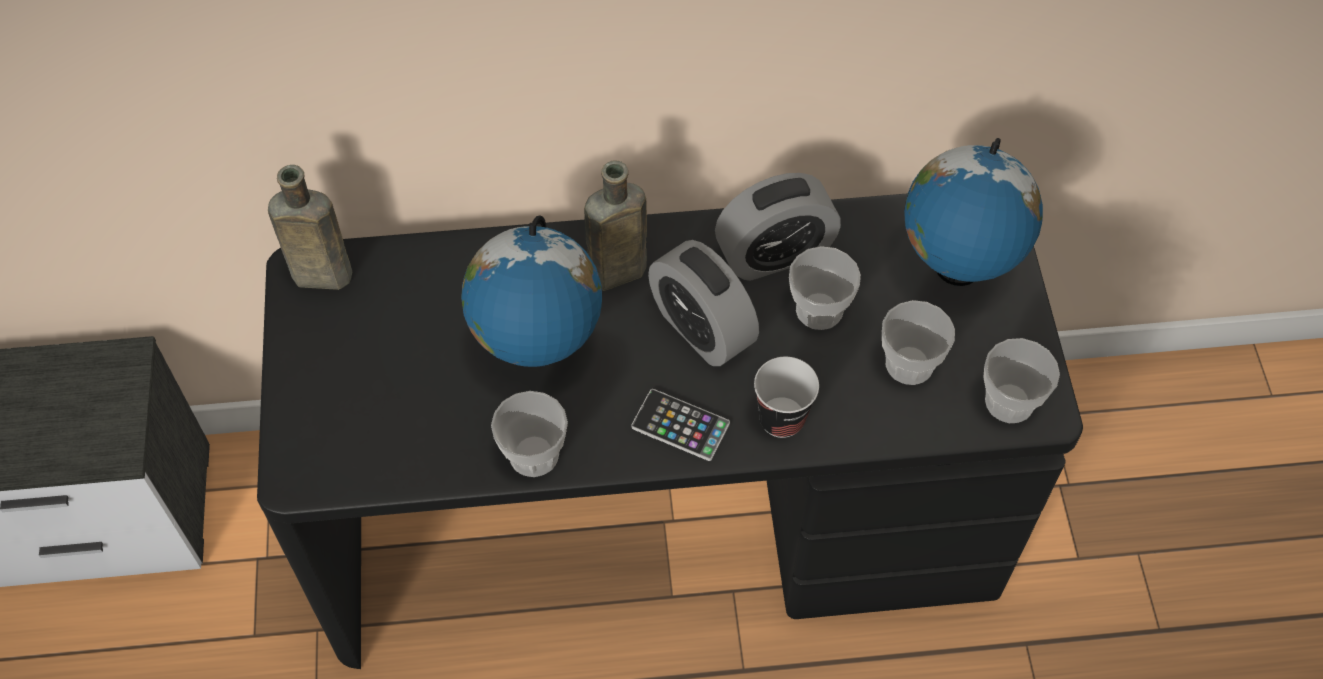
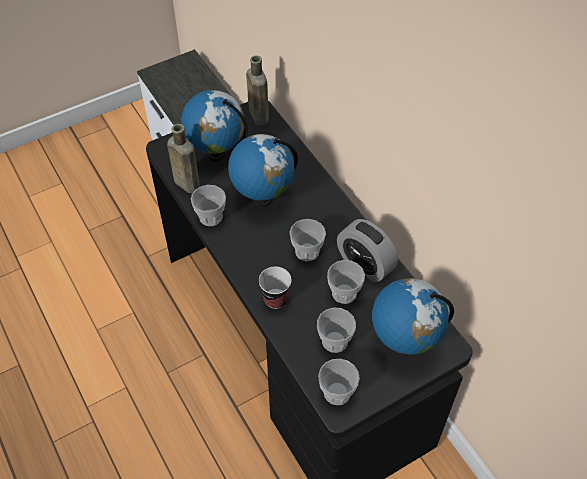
camera: 65 degrees right, 5 degrees down
(374, 385) = (216, 153): none -> globe
(613, 274) = (317, 208): brown bottle -> brown bottle (185, 183)
(680, 425) = (251, 262): phone -> none
(702, 328) = (307, 251): alarm clock -> cup

